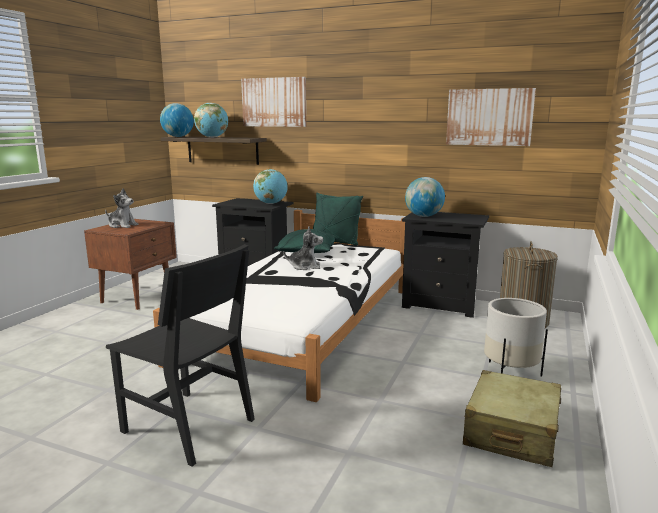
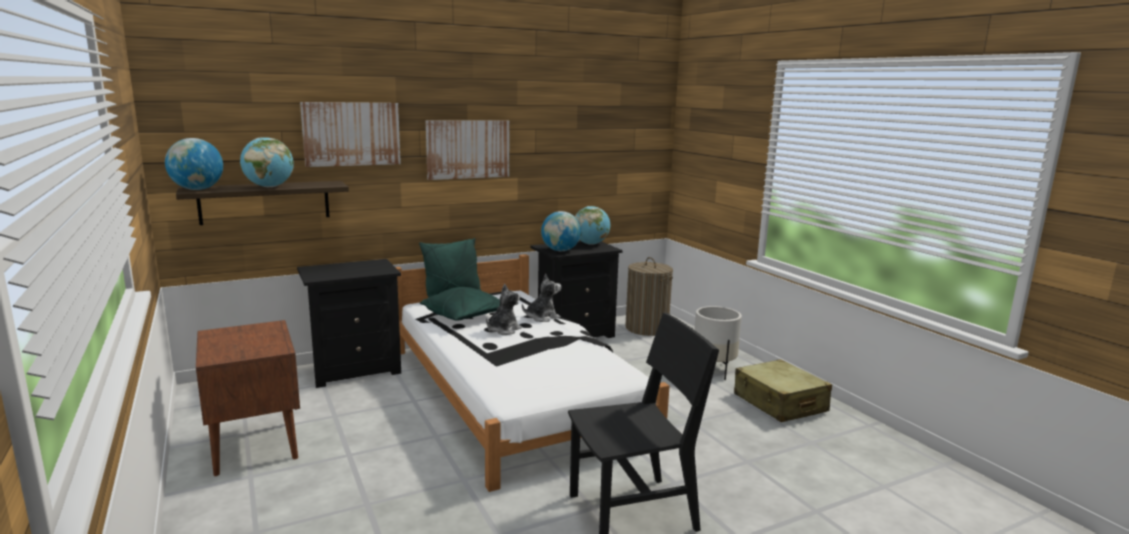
camera: 50 degrees left, 0 degrees up
(122, 225) = (230, 344): plush toy -> plush toy (542, 317)
(271, 203) = (374, 266): globe -> globe (590, 244)
(489, 117) = (591, 147): picture -> picture (468, 149)

